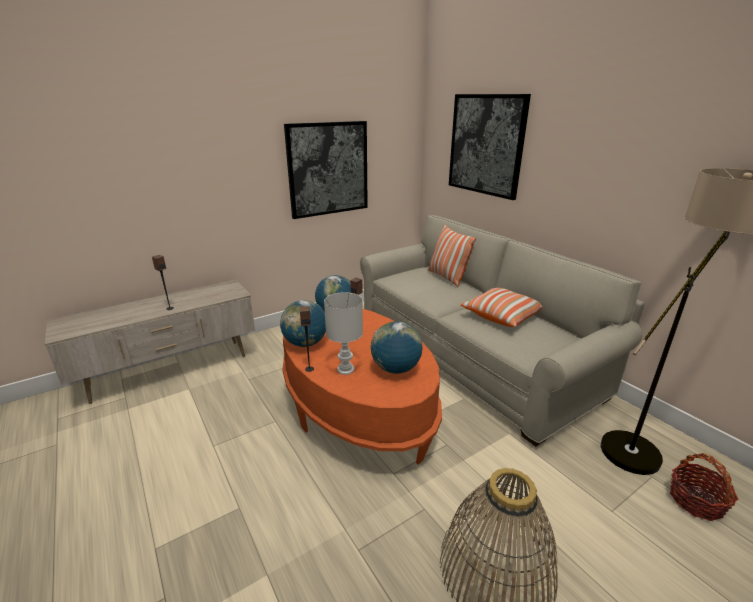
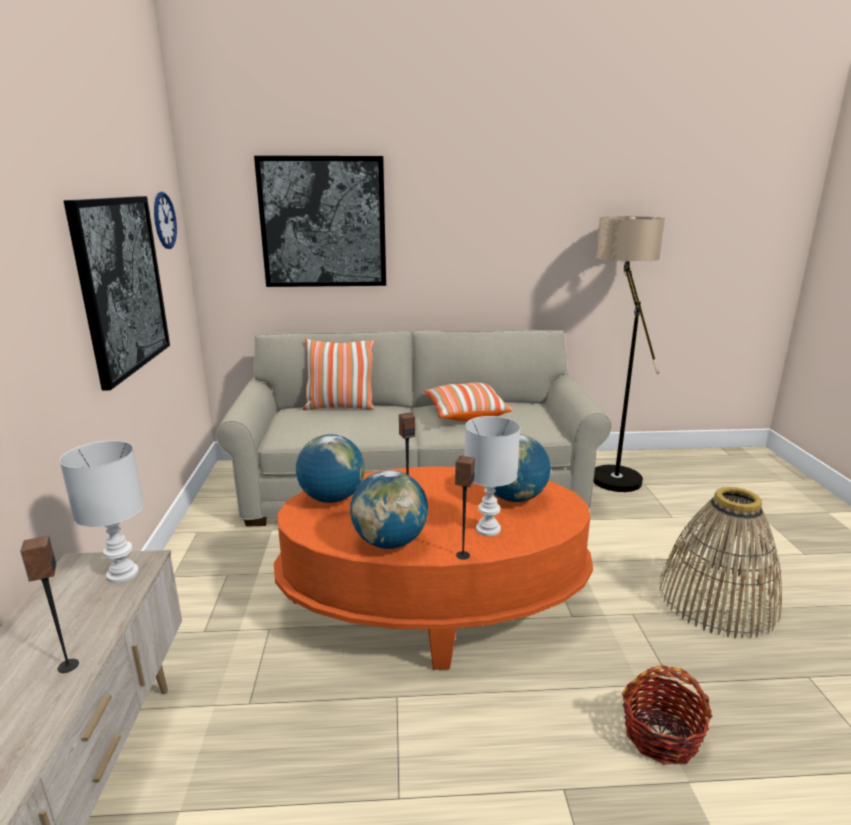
camera: 60 degrees left, 5 degrees down
(227, 293) = (121, 574): none -> white table lamp
(392, 135) = (164, 220): none -> wall clock
(696, 501) = (675, 481): basket -> basket (661, 735)

